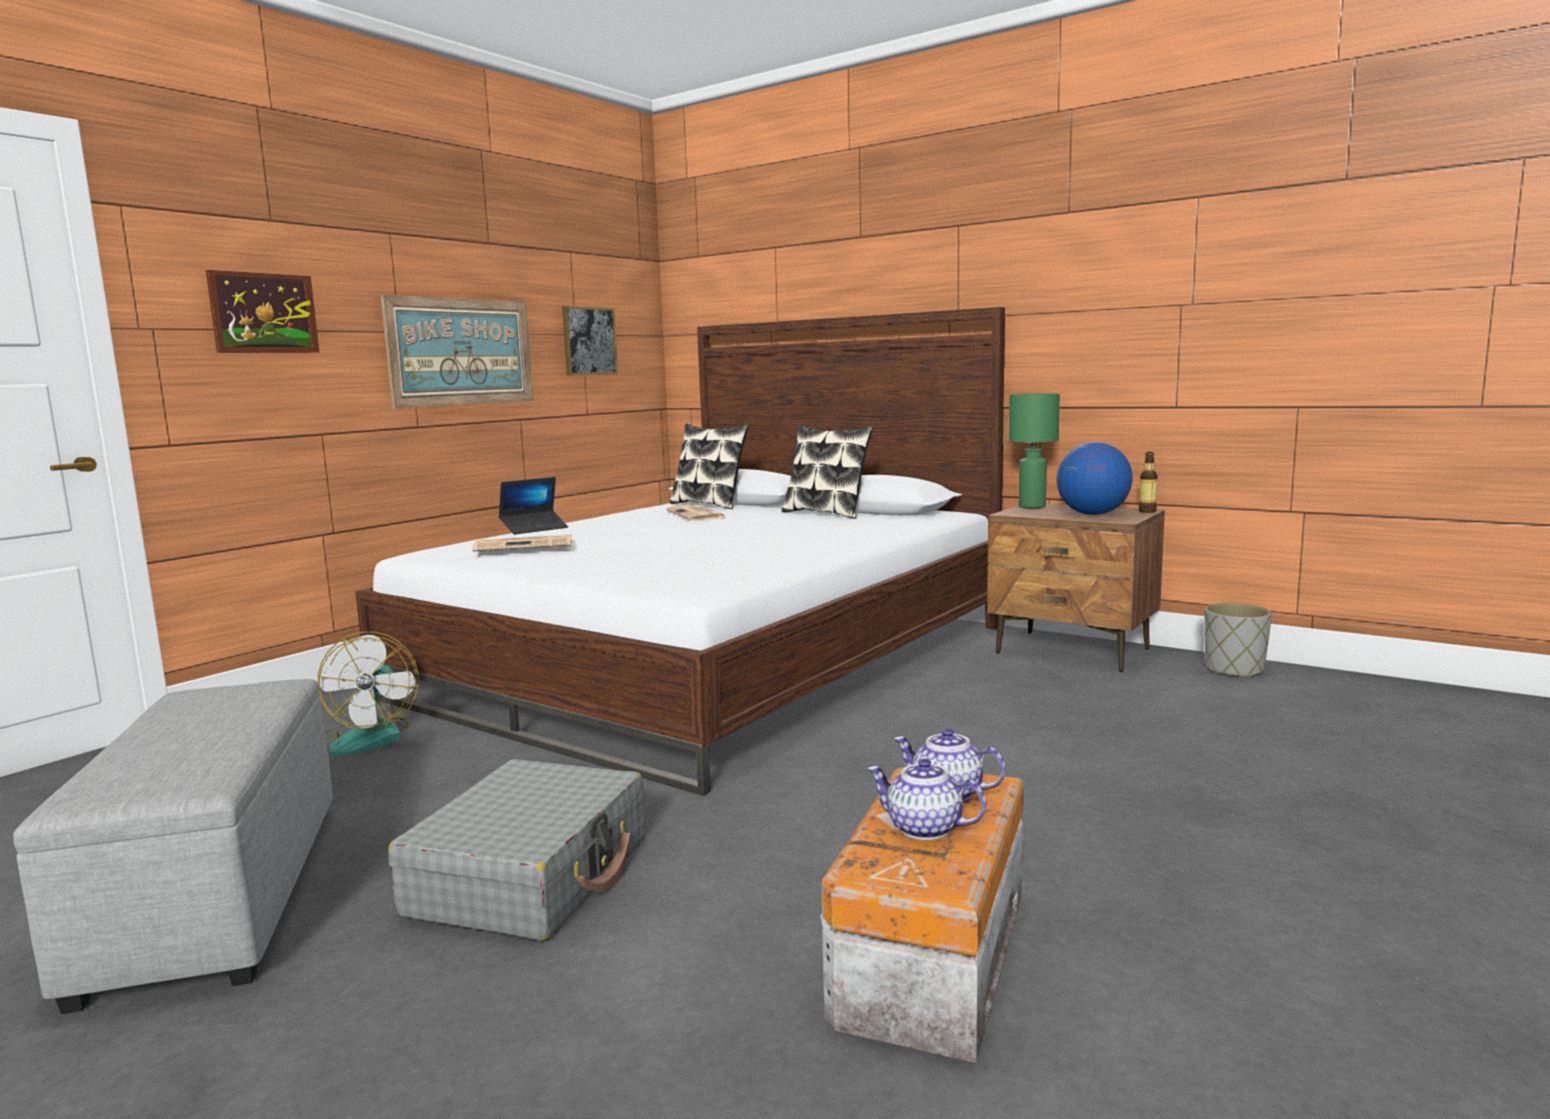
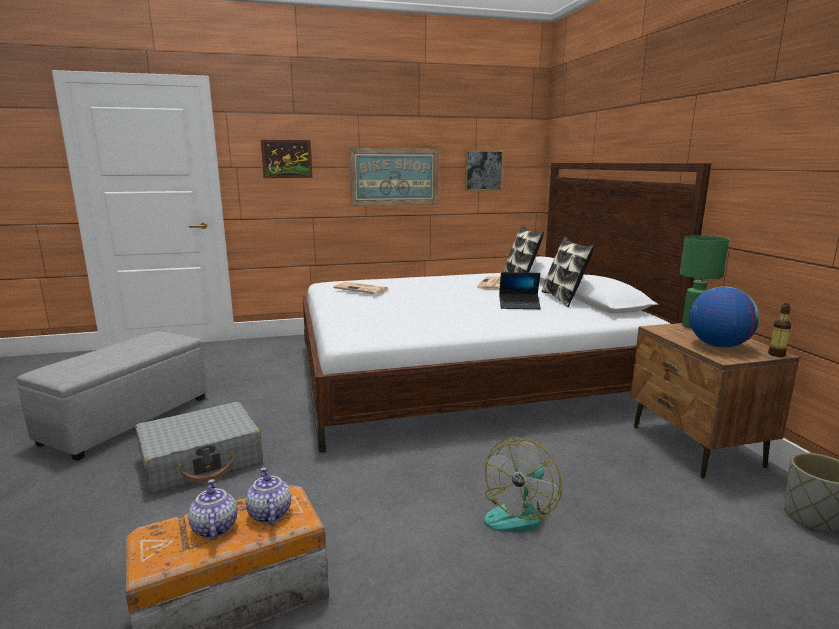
camera: 40 degrees right, 5 degrees up
(372, 736) = (274, 367): fan -> fan (519, 512)
(534, 529) = (401, 278): laptop -> laptop (519, 305)

